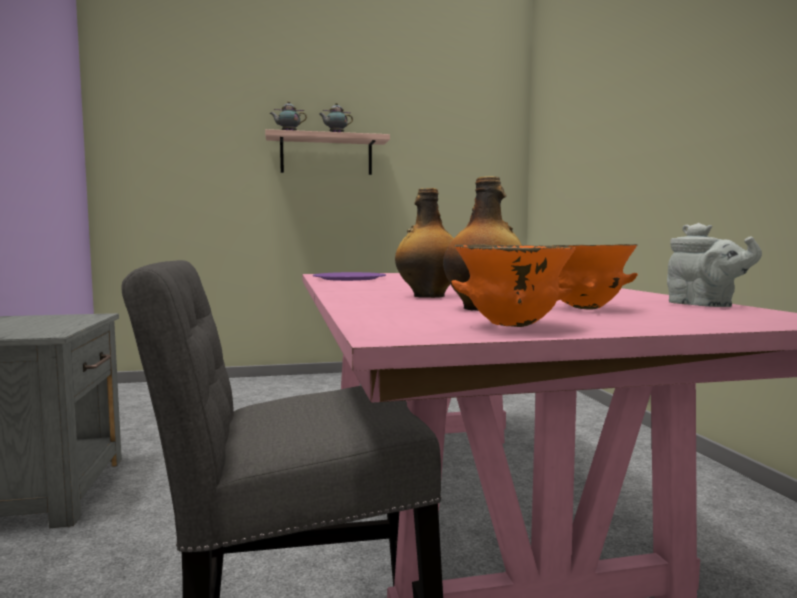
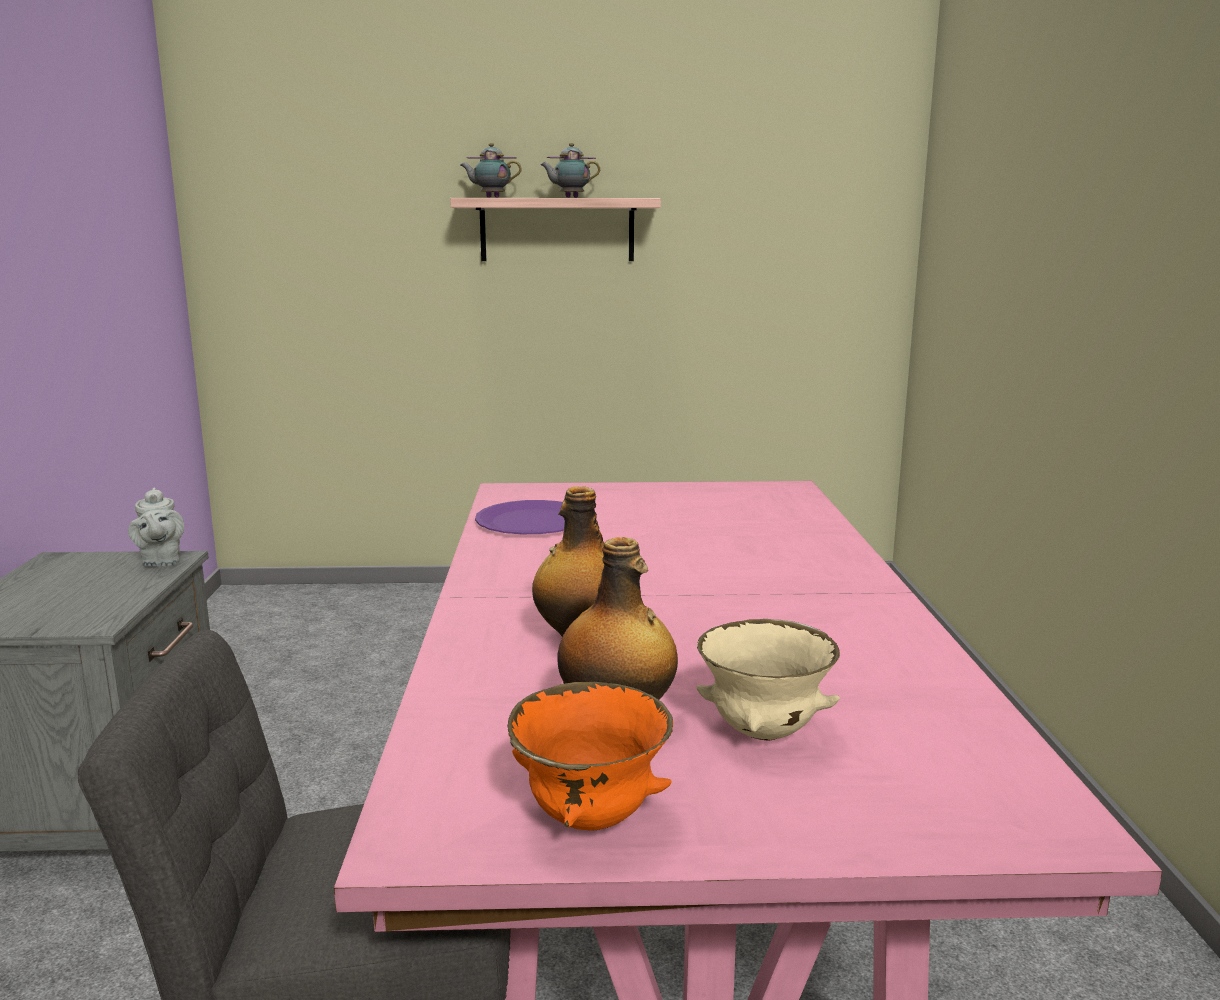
camera: 10 degrees right, 10 degrees up
(585, 308) = (765, 733): orange bowl -> beige bowl
(704, 306) = (964, 732): grey teapot -> grey teapot (161, 561)

